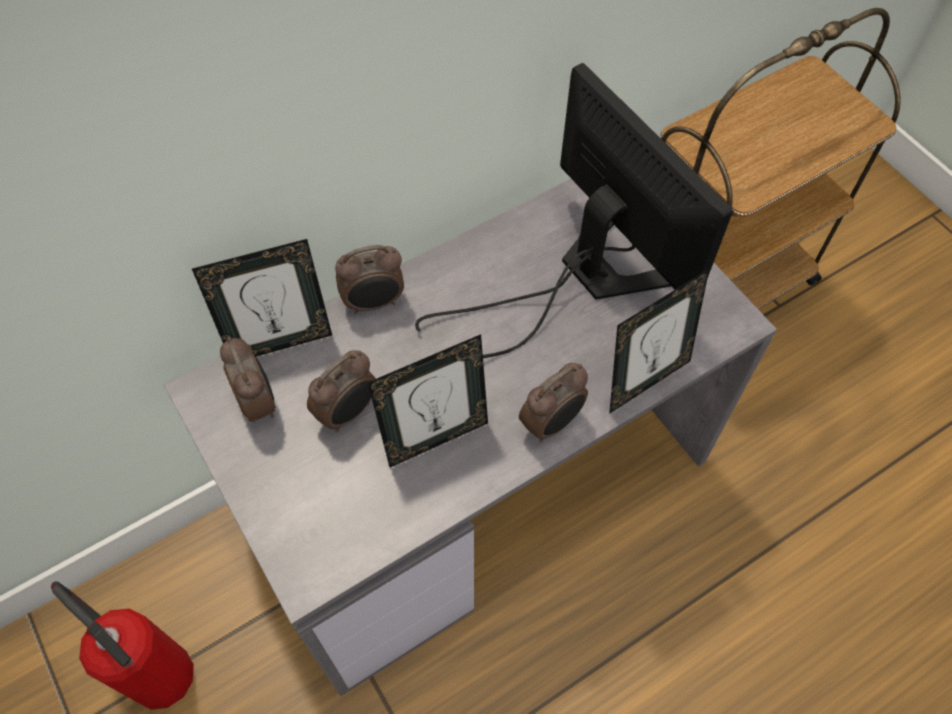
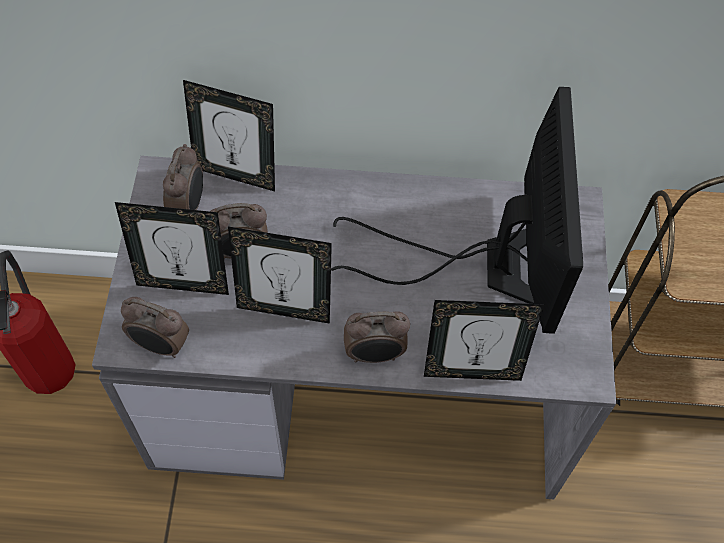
camera: 35 degrees right, 0 degrees up
(317, 479) = (184, 283): none -> picture frame
(374, 303) = (322, 187): alarm clock -> alarm clock (161, 345)

